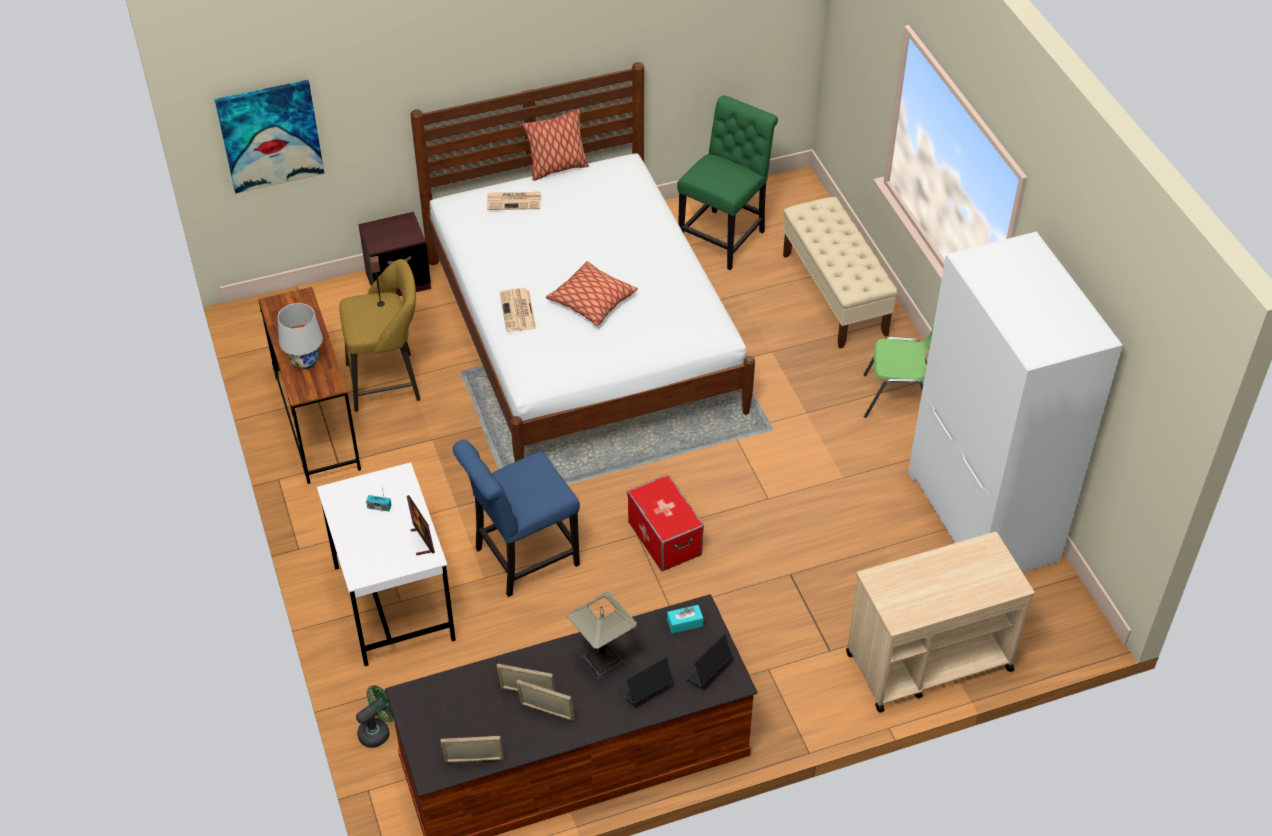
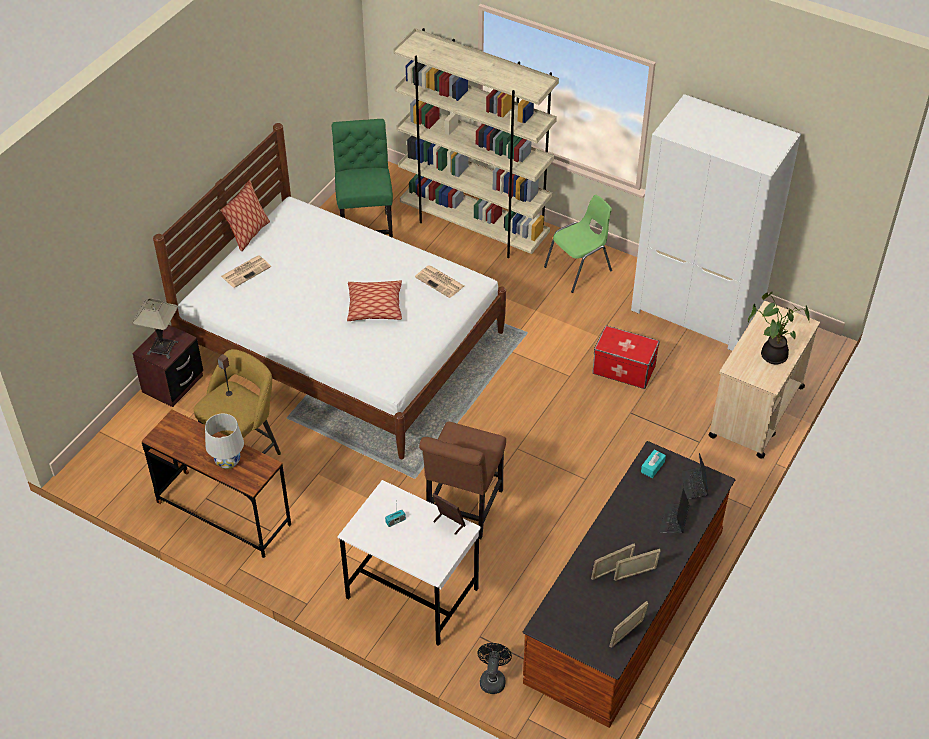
camera: 40 degrees left, 0 degrees up
(270, 135) = (66, 310): picture -> none
(378, 731) = (492, 678): green fan -> black fan
(518, 311) = (334, 342): newspaper -> newspaper (440, 282)
(521, 559) = (462, 510): blue chair -> brown chair
(603, 660) = (632, 521): table lamp -> table lamp (163, 348)
(665, 538) = (535, 439): storage box -> storage box (624, 369)
(835, 295) = (474, 228): beige bench -> beige bookcase
(936, 591) = (772, 354): none -> potted plant

